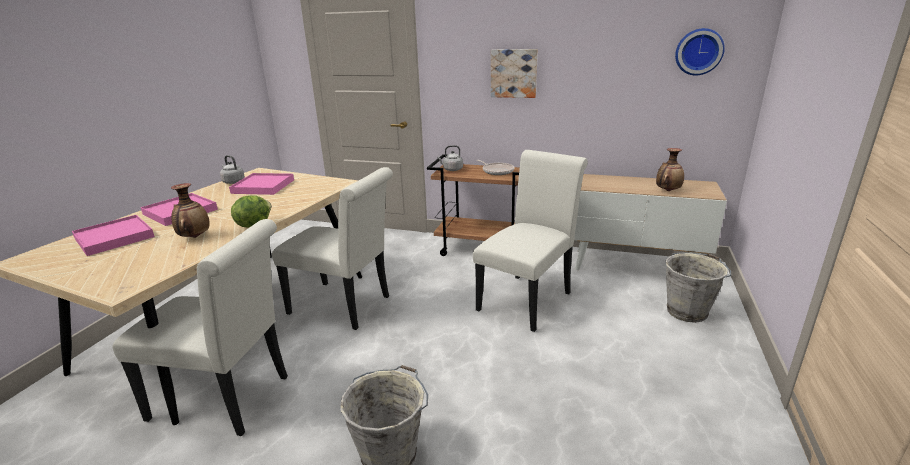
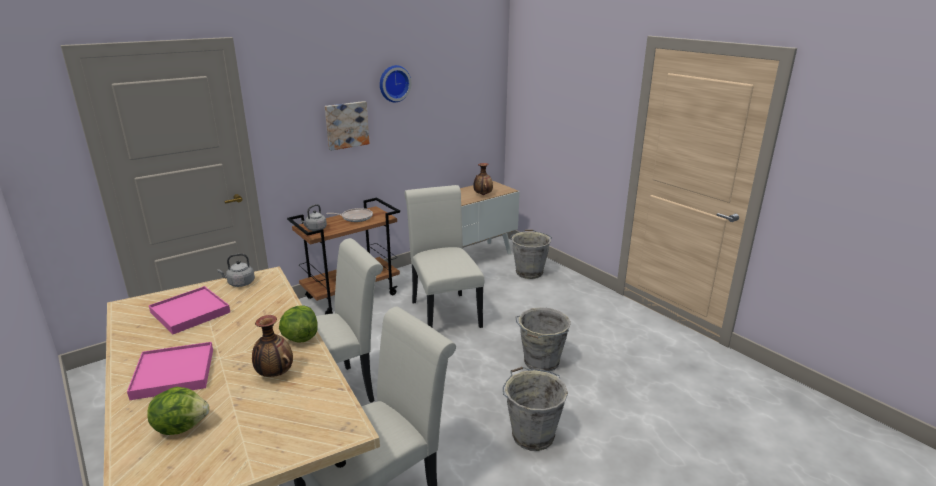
camera: 55 degrees left, 0 degrees up
(115, 238) = (181, 426): pink tray -> lettuce
(233, 181) = (129, 326): grey kettle -> grey kettle (240, 283)
(525, 401) = (540, 362): none -> grey bucket
(698, 51) = (471, 91): wall clock -> wall clock (393, 83)

